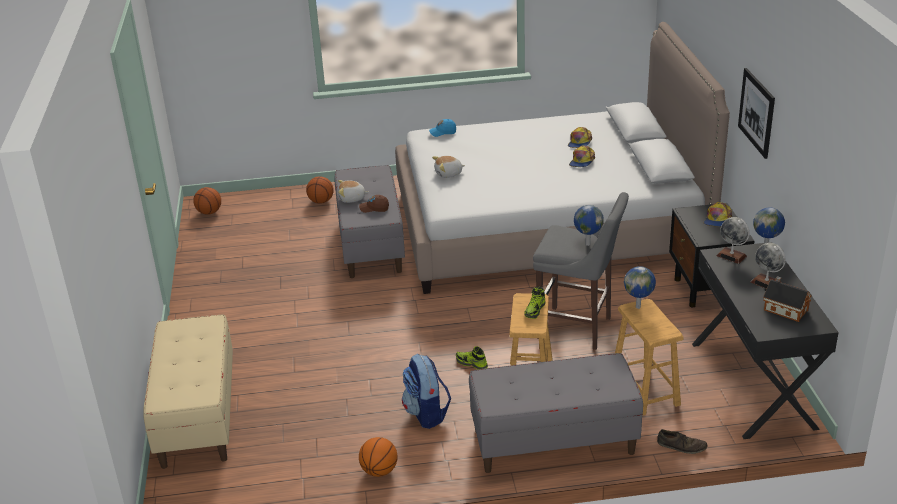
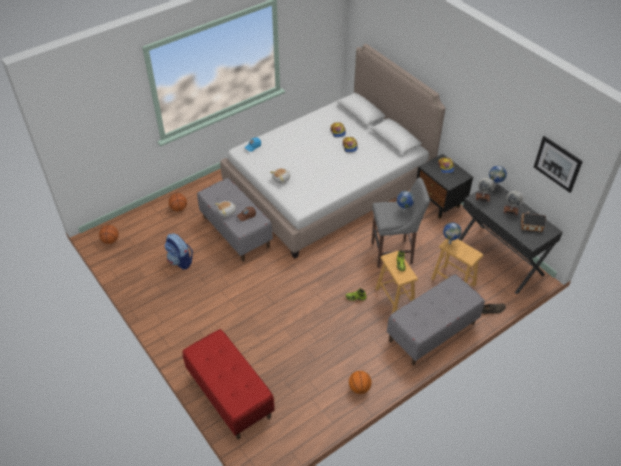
camera: 30 degrees left, 15 degrees up
(197, 416) = (229, 395): beige bench -> red bench
(426, 413) = (356, 340): backpack -> backpack (180, 261)
(756, 112) = (472, 110): picture -> picture (557, 164)

